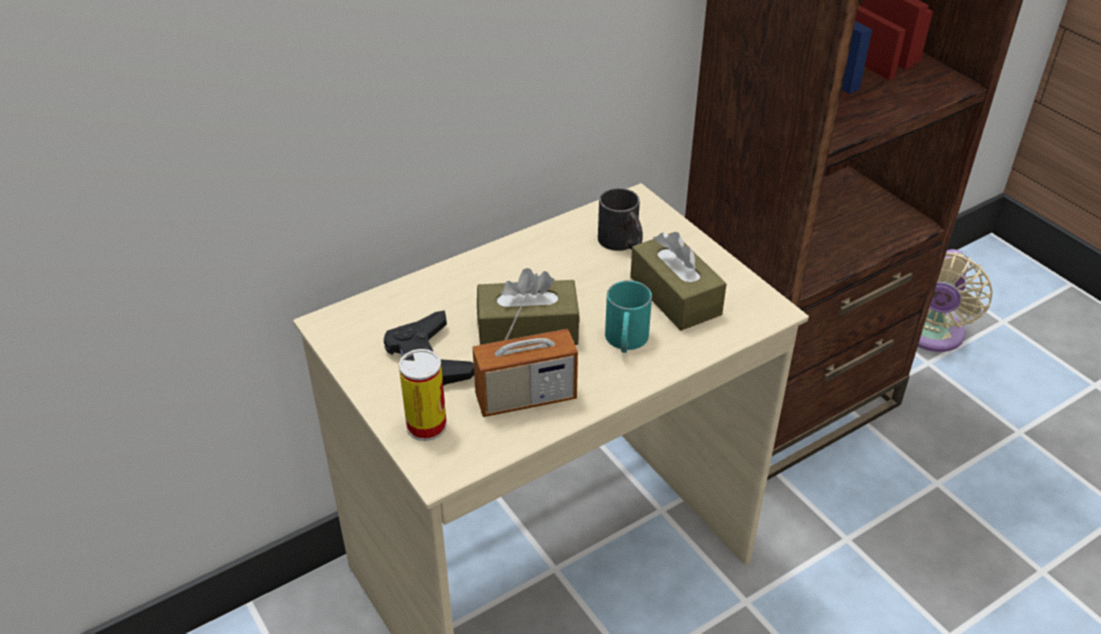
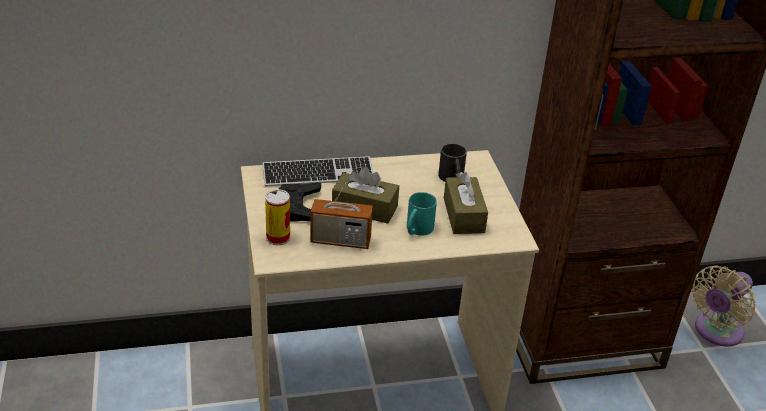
camera: 20 degrees right, 5 degrees down
(423, 296) = (318, 174): none -> keyboard

